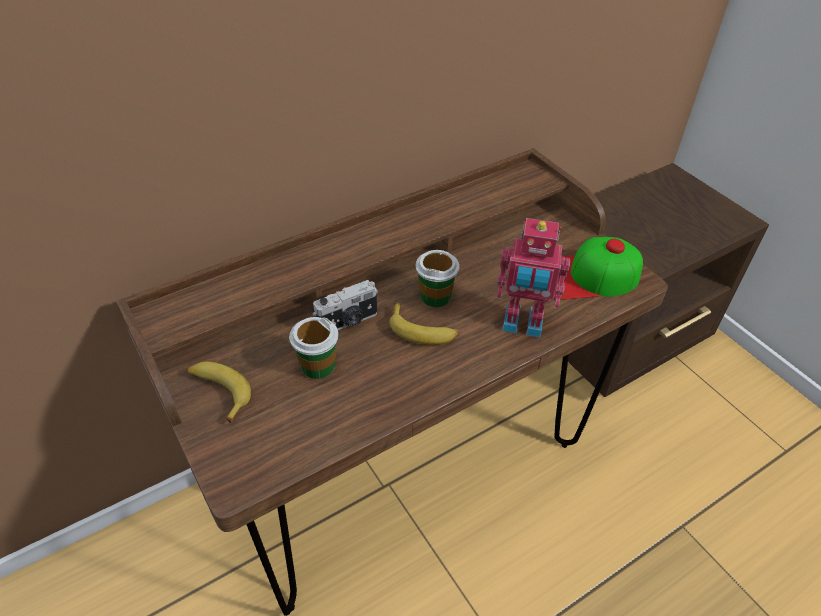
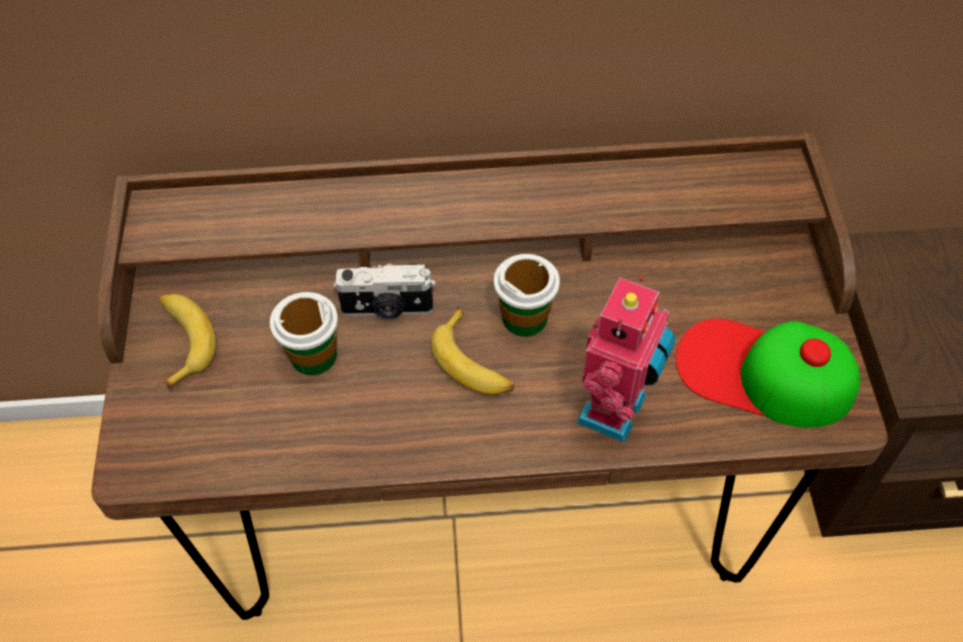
camera: 30 degrees right, 10 degrees up
(522, 324) = (616, 411): toy robot -> toy robot turned 105 degrees counterclockwise

